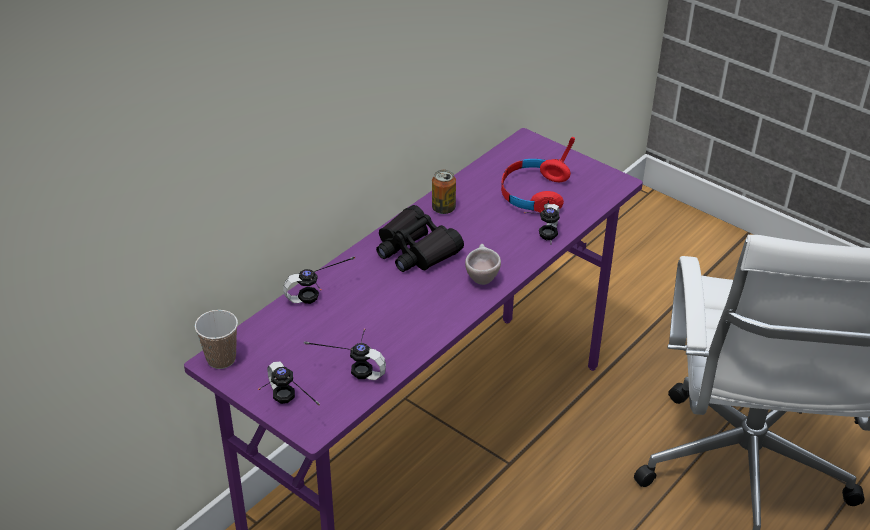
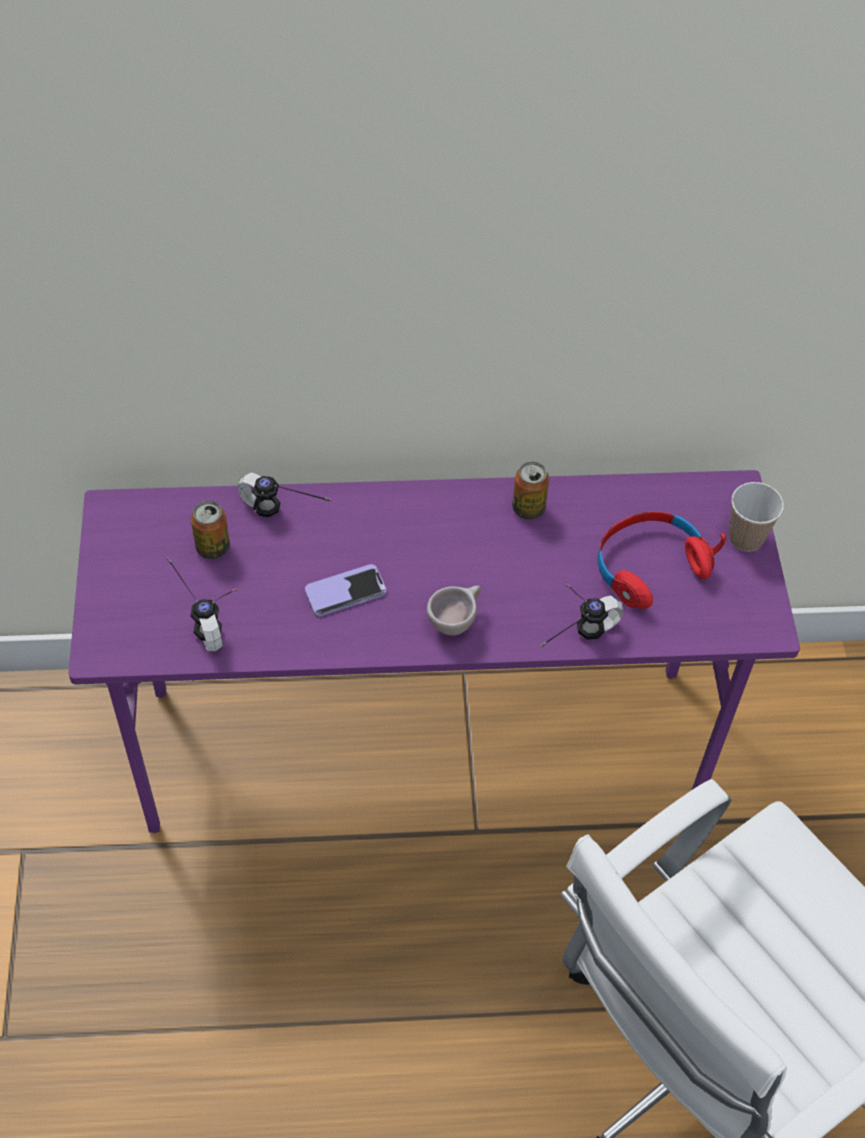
camera: 45 degrees right, 15 degrees up
(221, 359) = (119, 512): cup -> cup (746, 538)
(283, 410) = (101, 611): headphones -> none
(304, 336) = (213, 547): none -> can
(407, 304) = (345, 592): none -> phone
(415, 250) = (435, 536): black binoculars -> none

